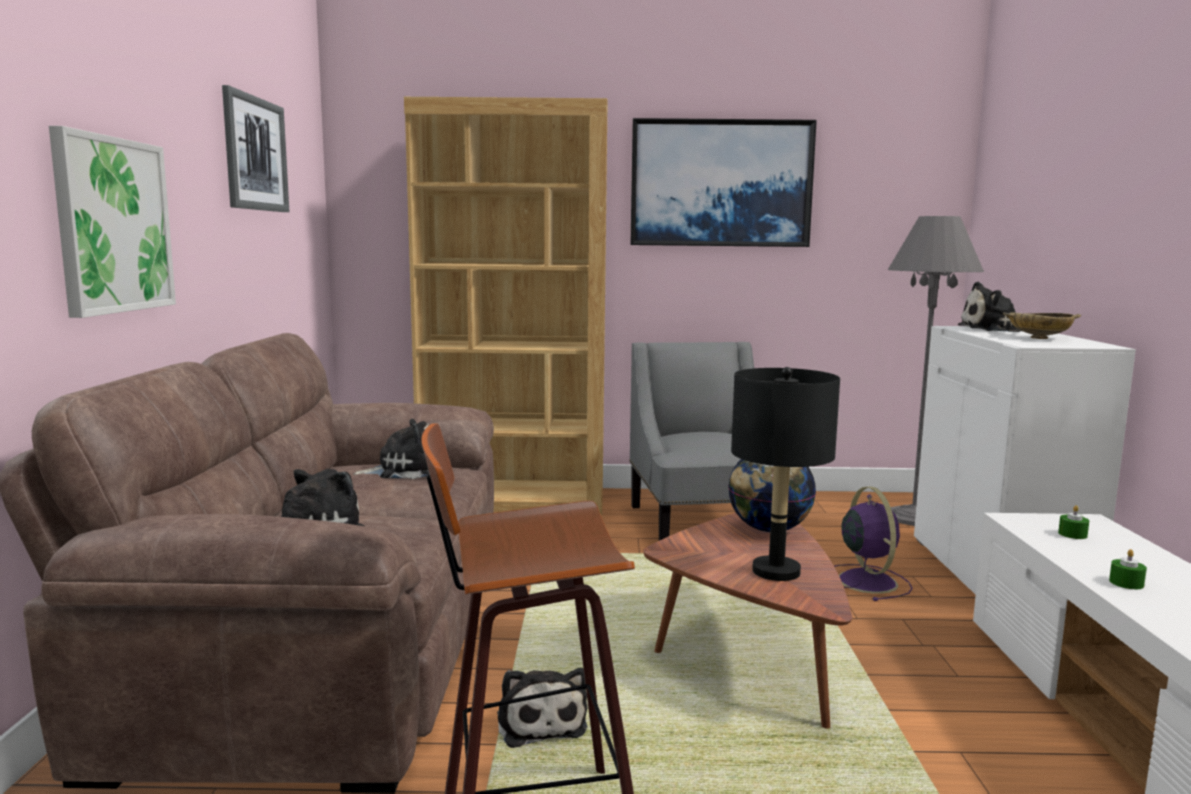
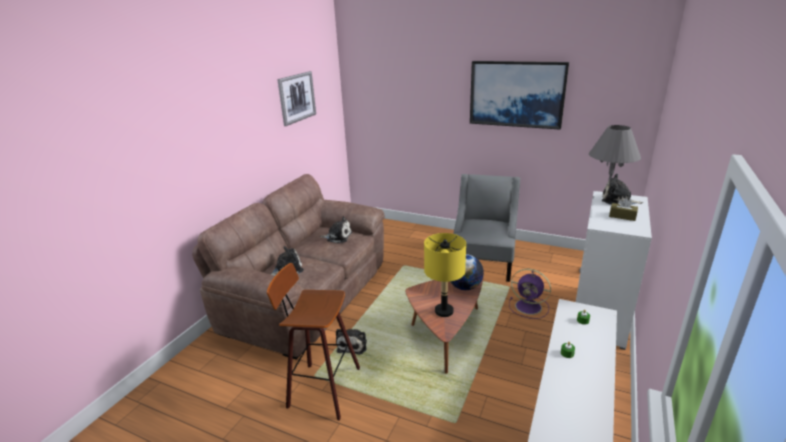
camera: 25 degrees right, 15 degrees up
(113, 225) = (229, 157): picture -> none
(514, 501) = (413, 233): brown bookcase -> none
(776, 572) = (444, 311): black table lamp -> yellow table lamp
(865, 581) = (529, 307): purple fan -> purple fan turned 105 degrees clockwise
(1039, 338) = (622, 216): beige bowl -> brown tissue box

